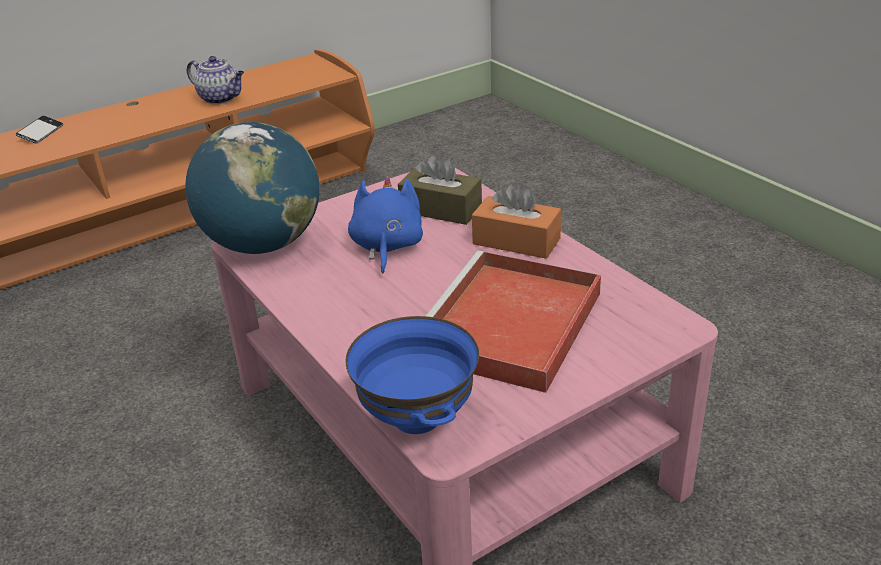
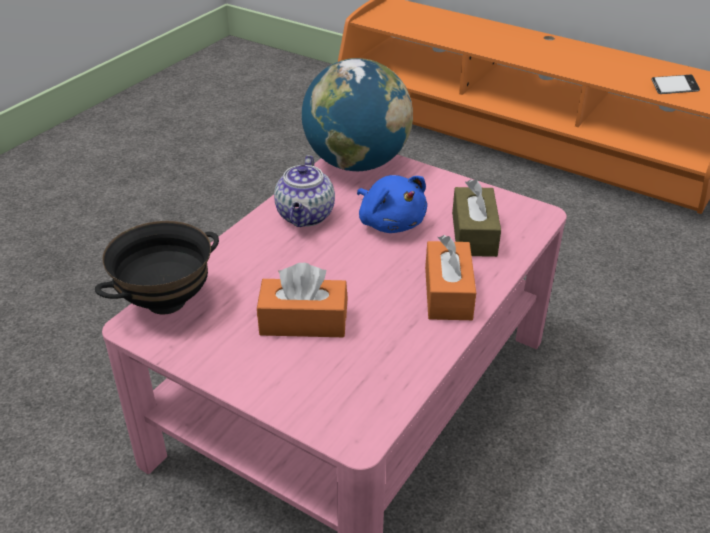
camera: 65 degrees right, 5 degrees up
(41, 133) = (466, 24): phone -> phone (674, 88)
(221, 98) = (599, 69): teapot -> teapot (305, 216)
(386, 247) = (390, 222): blue plush toy -> blue plush toy turned 75 degrees clockwise
(415, 418) = (166, 301): blue bowl -> black bowl
(509, 327) = (303, 321): red tray -> orange tissue box

